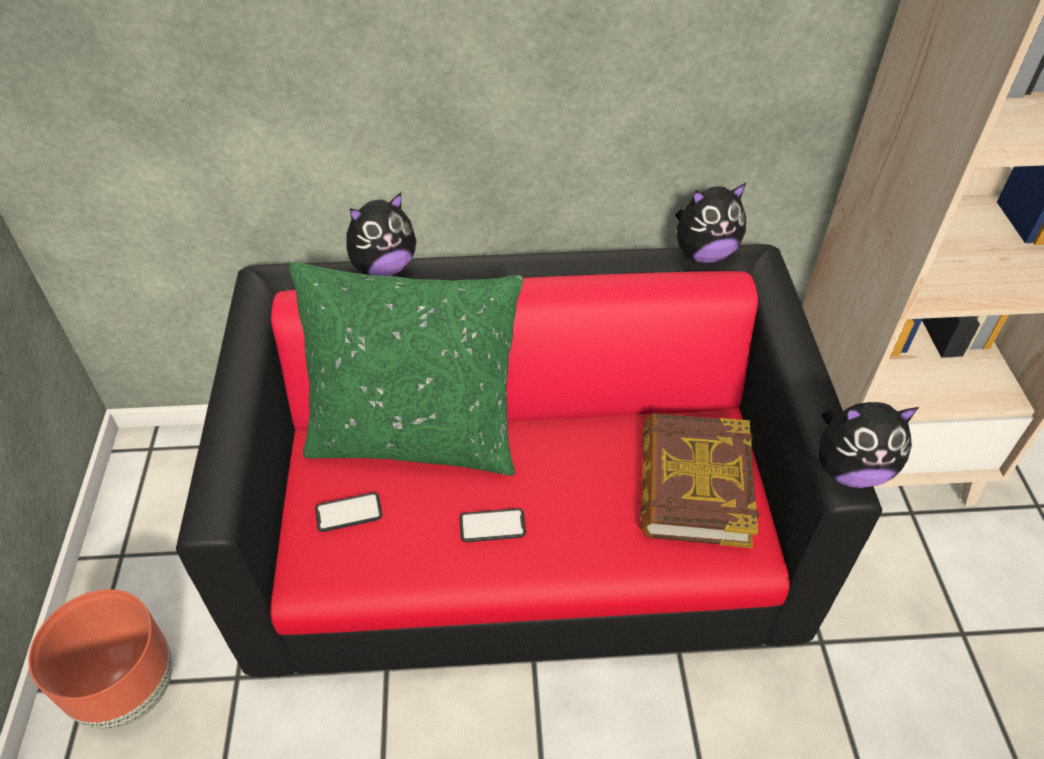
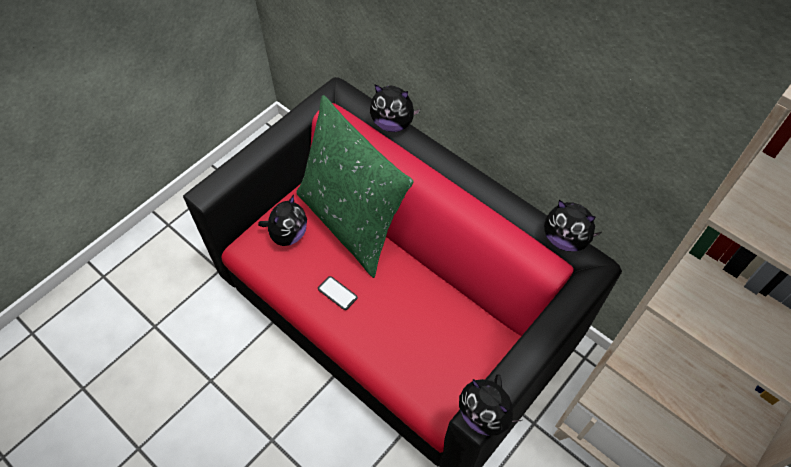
camera: 45 degrees right, 10 degrees up
(129, 689) = (180, 239): brown planter -> none
(348, 512) = (288, 235): phone -> plush toy
(693, 486) = (449, 357): book -> none

